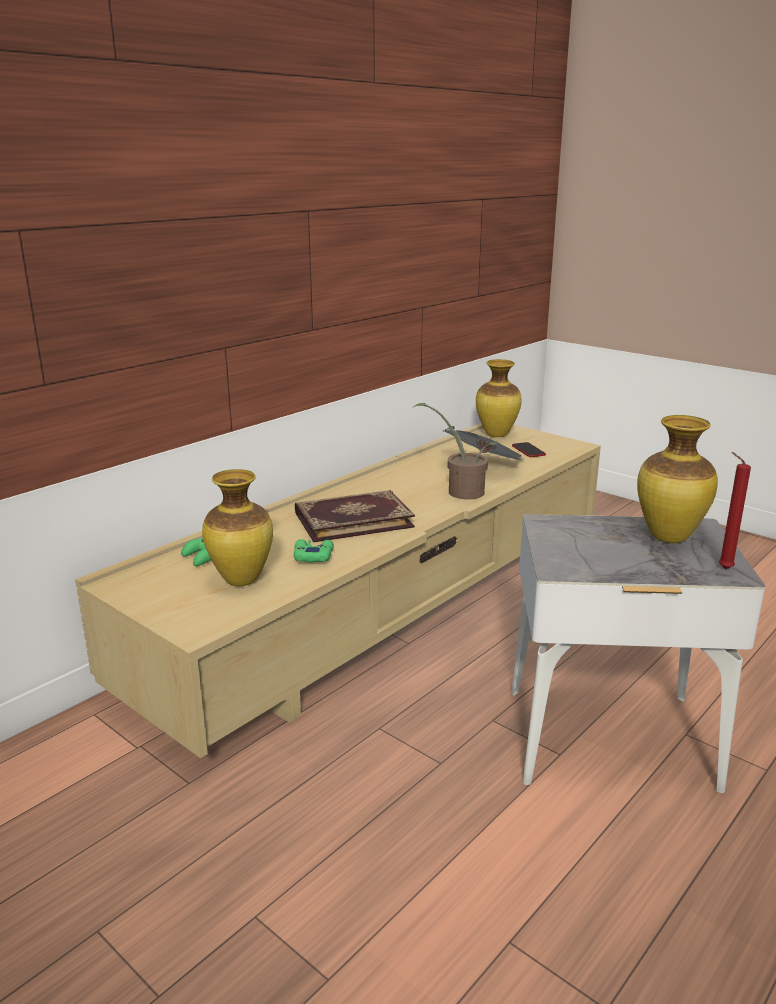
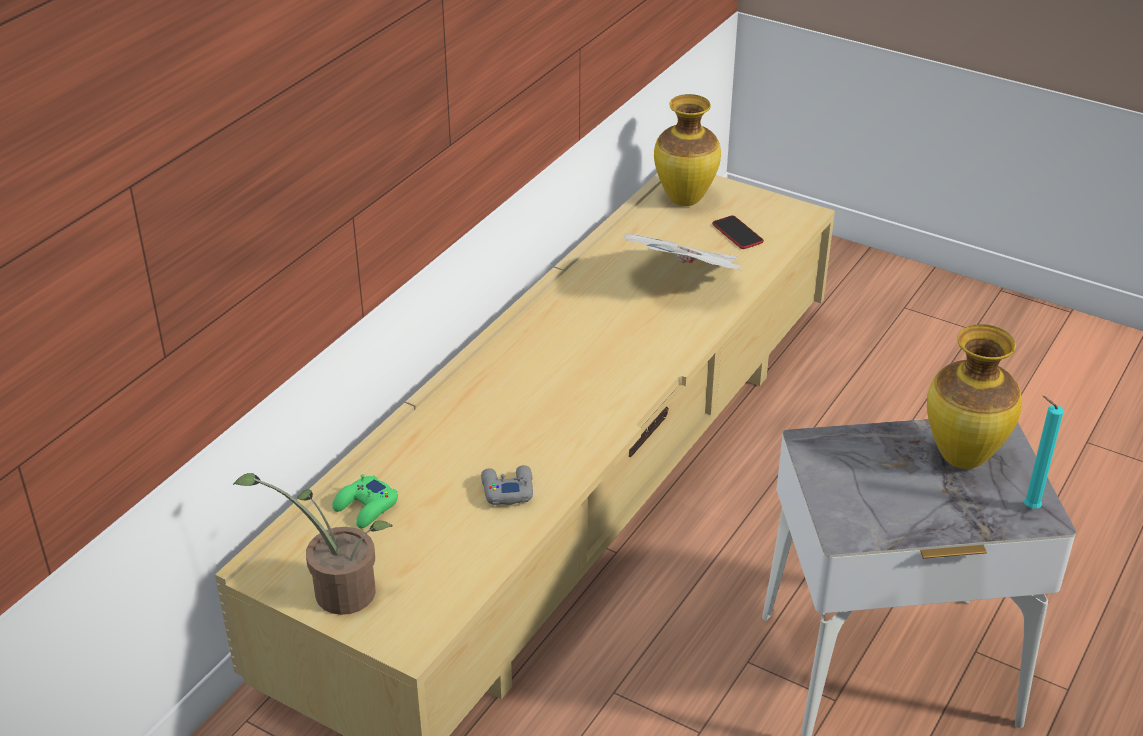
camera: 10 degrees left, 15 degrees up
(242, 580) = (432, 546): vase -> none
(313, 556) = (507, 490): green game controller -> grey game controller
(353, 519) = (536, 411): book -> none
(460, 491) = (664, 335): potted plant -> potted plant (336, 590)
(722, 568) = (1028, 507): red candle -> turquoise candle

